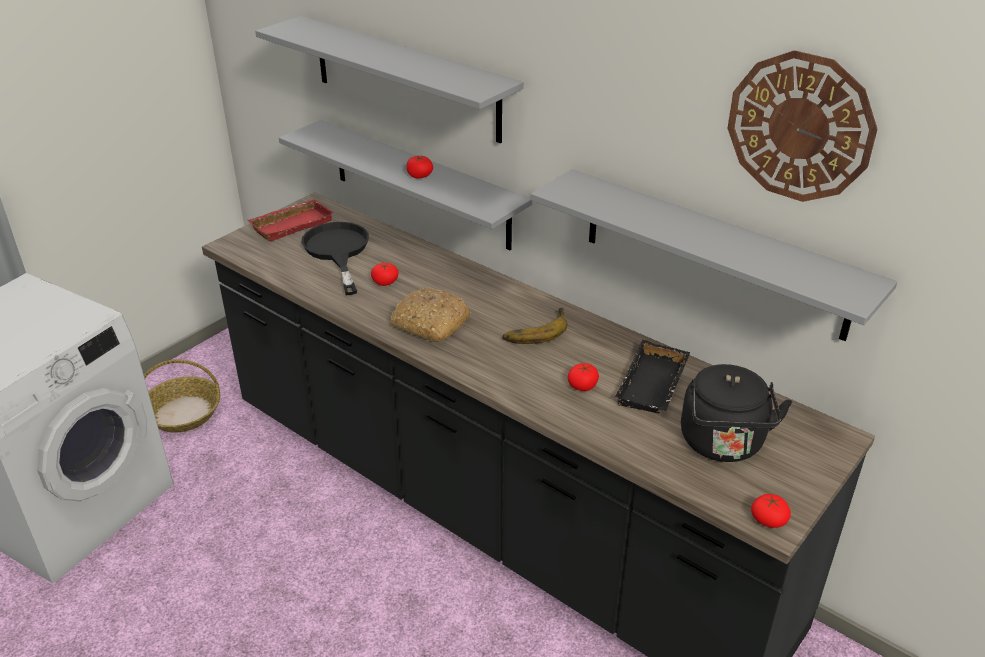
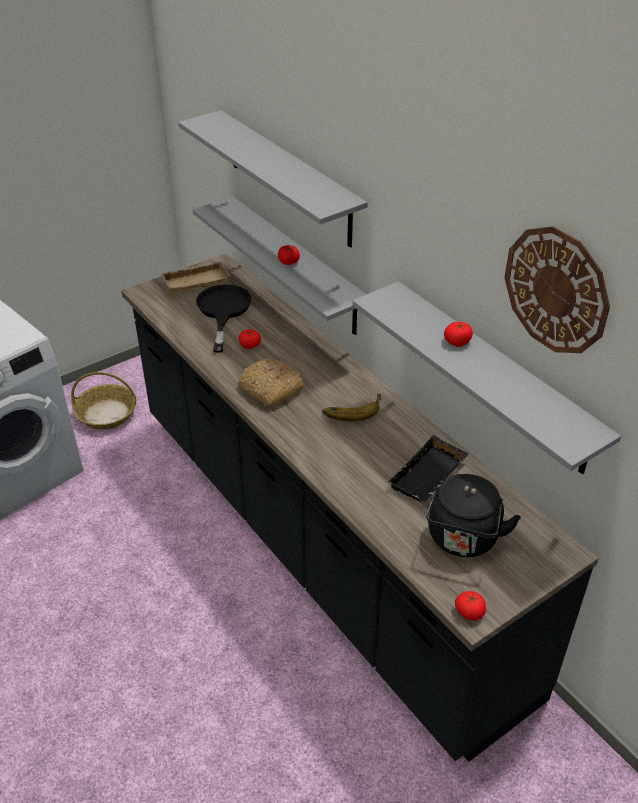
camera: 15 degrees right, 5 degrees up
(291, 224) = (196, 280): red tray -> beige tray
(582, 385) = (370, 465): tomato -> tomato (457, 342)

